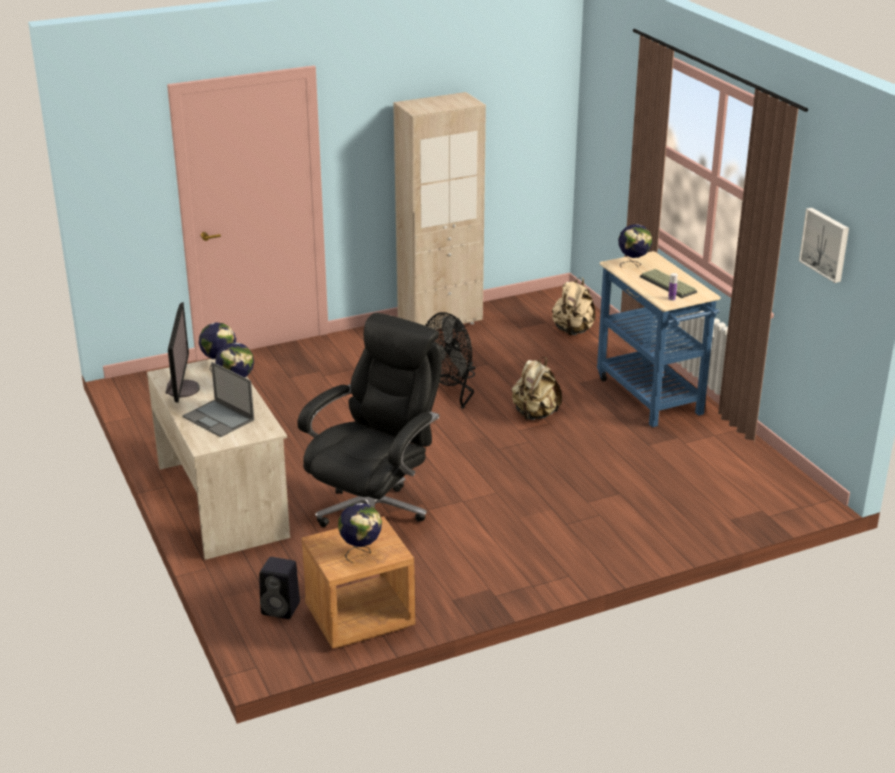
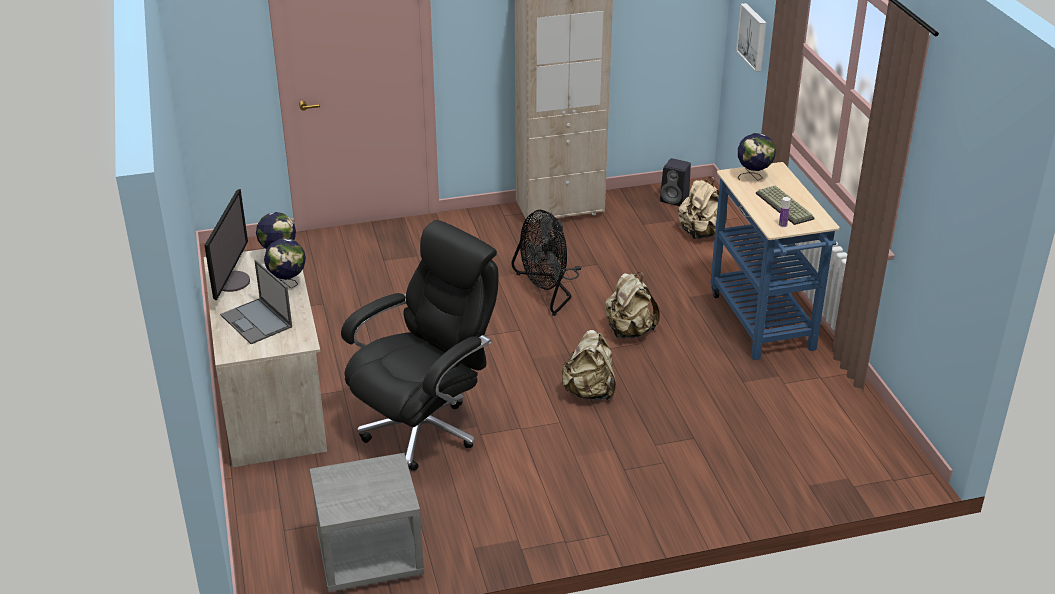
camera: 10 degrees right, 5 degrees up
(282, 608) = (293, 535): black speaker -> black speaker (675, 199)
(359, 618) = (369, 558): brown nightstand -> grey nightstand
(361, 552) = (365, 494): globe -> none
(515, 466) = (589, 391): none -> beige backpack
(826, 244) = (949, 190): picture -> picture (753, 36)

